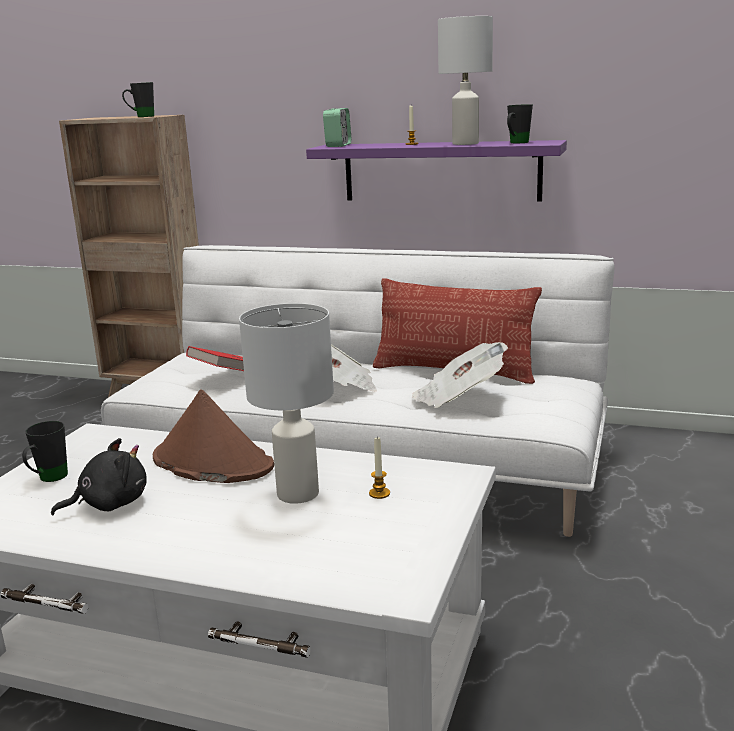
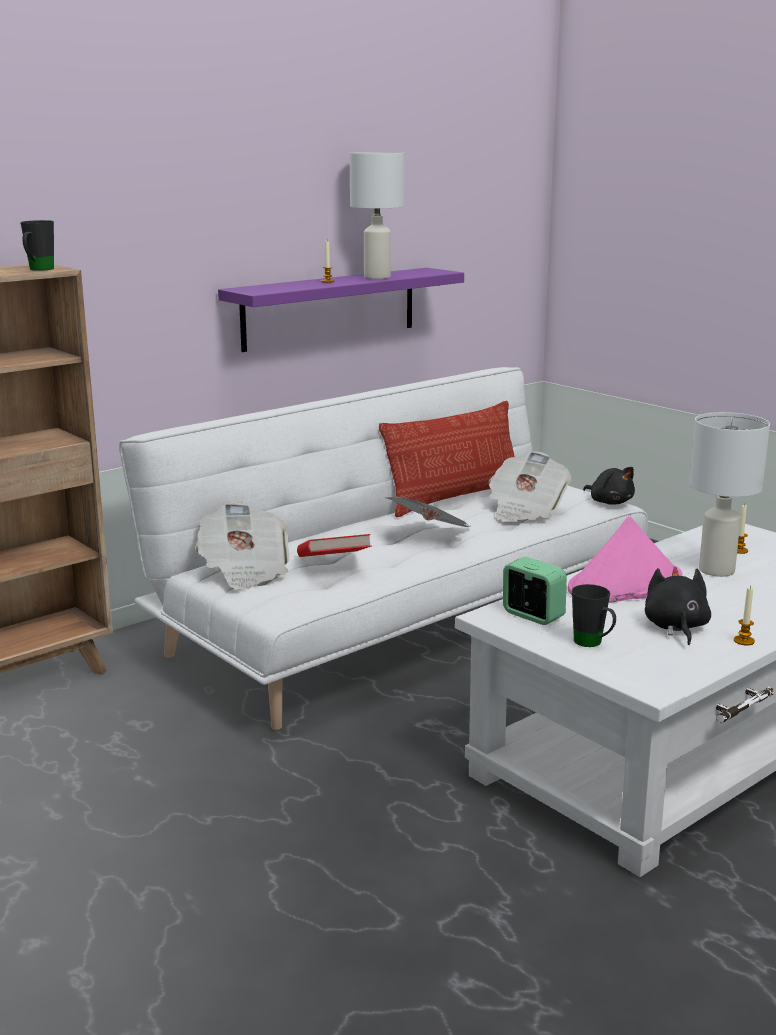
camera: 60 degrees left, 0 degrees up
(91, 542) = (744, 641): none -> candle
(194, 361) = (244, 570): none -> newspaper
(211, 462) = (624, 585): brown hat -> pink hat
(338, 145) = (258, 289): alarm clock -> alarm clock (532, 615)
(516, 143) = (417, 273): black mug -> none
(553, 424) = (610, 502): none -> black plush toy

